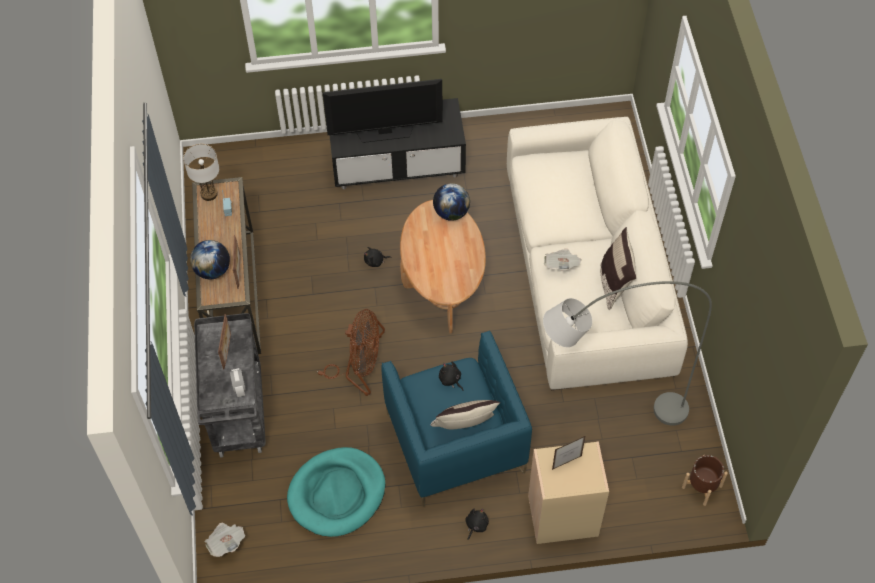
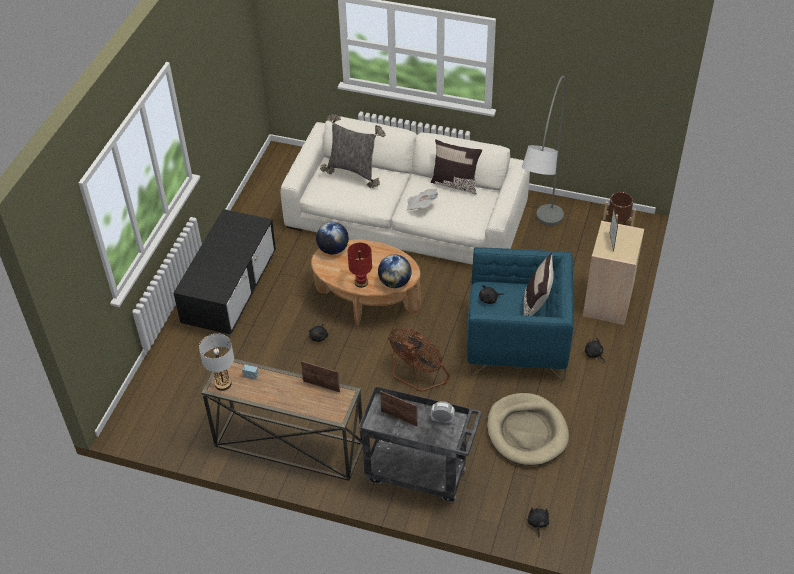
camera: 65 degrees left, 10 degrees down
(212, 270) = (309, 404): globe -> globe (395, 282)
(226, 542) = (537, 523): newspaper -> black plush toy
(337, 494) = (527, 432): turquoise dog bed -> beige dog bed
(385, 132) = (224, 262): television -> none
(418, 255) = (361, 282): none -> red table lamp
(573, 185) = (354, 174): none -> pillow

